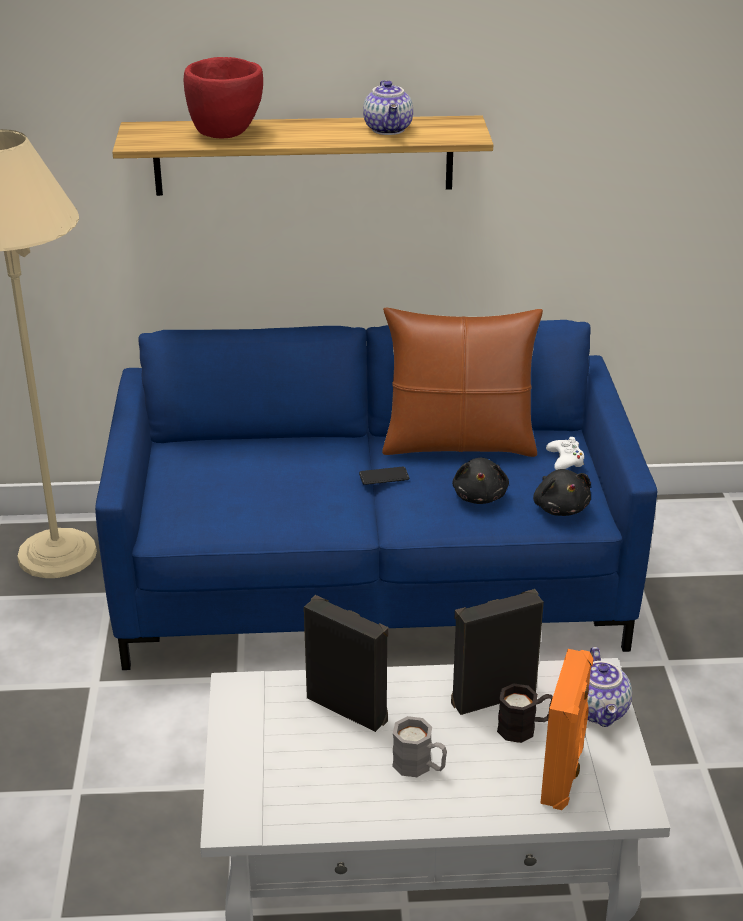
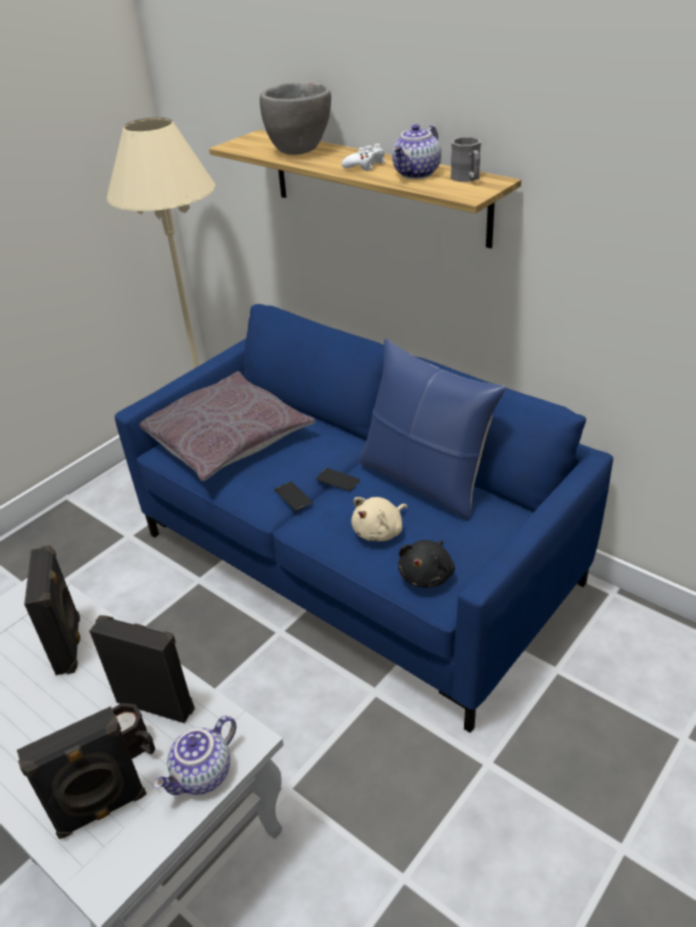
camera: 45 degrees right, 5 degrees up
(215, 491) = (225, 438): none -> grey pillow
(226, 133) = (300, 151): red bowl -> grey bowl
(364, 506) = (293, 496): none -> phone
(419, 766) = (39, 723): grey mug -> grey mug (467, 178)
(459, 444) = (425, 480): brown pillow -> blue pillow
(480, 496) = (380, 531): black plush toy -> beige plush toy
(564, 775) = (101, 810): orange speaker -> black speaker
(565, 460) = (488, 536): white game controller -> white game controller (365, 165)

